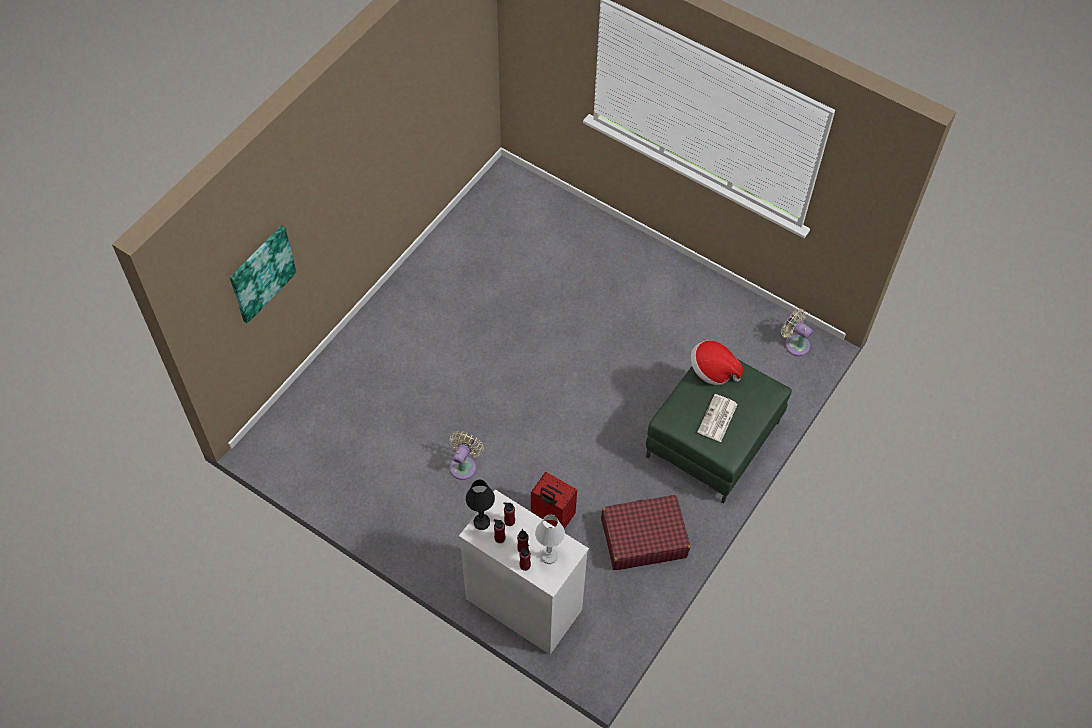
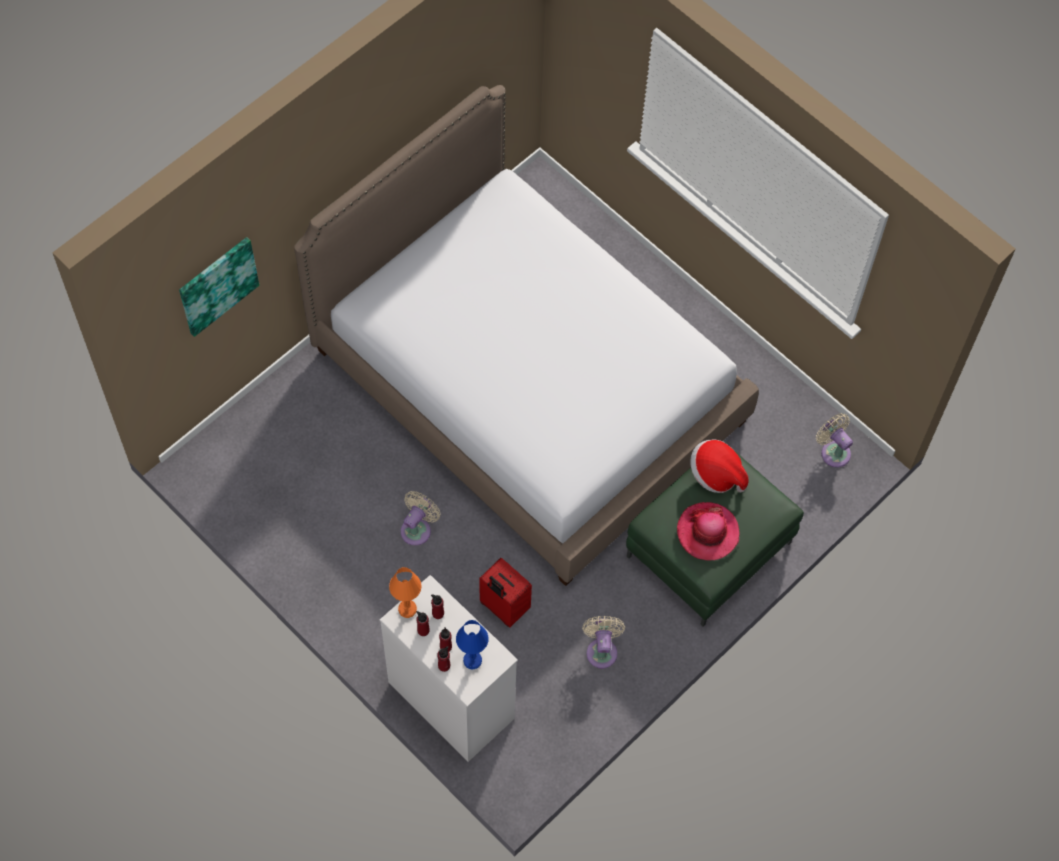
camera: 10 degrees right, 5 degrees up
(481, 522) = (407, 609): black table lamp -> orange table lamp
(532, 333) = (528, 385): none -> bed
(549, 556) = (472, 660): white table lamp -> blue table lamp
(643, 538) = (602, 650): red suitcase -> beige fan
(717, 419) = (707, 532): newspaper -> hat

